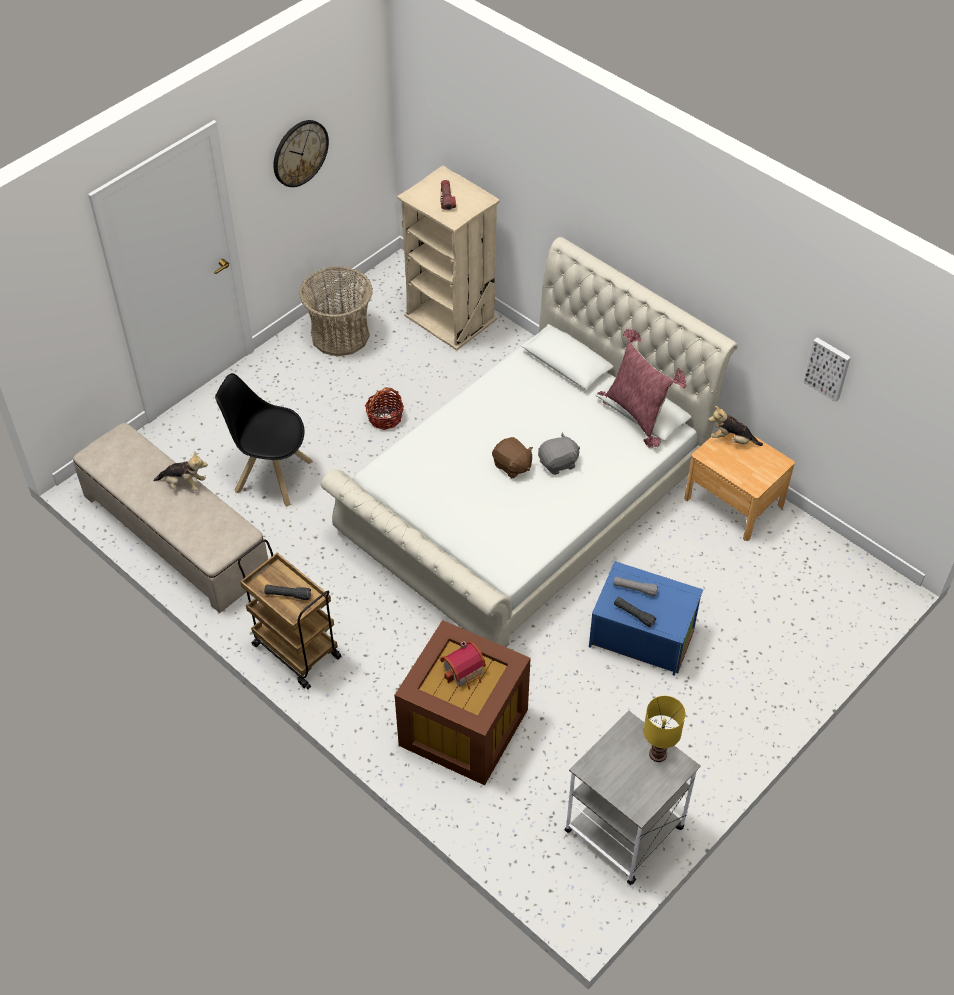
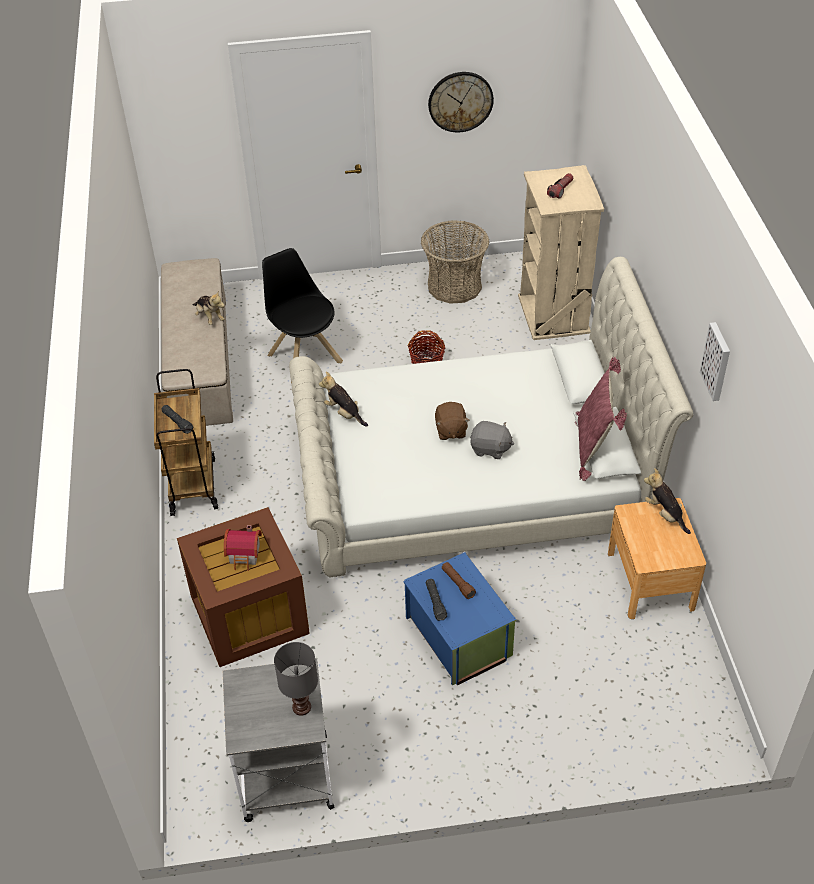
camera: 40 degrees right, 5 degrees down
(409, 502) = (344, 413): none -> plush toy
(635, 589) = (458, 583): grey flashlight -> brown flashlight
(658, 753) = (302, 706): yellow table lamp -> grey table lamp
(828, 368) = (742, 468): picture -> picture (717, 361)

